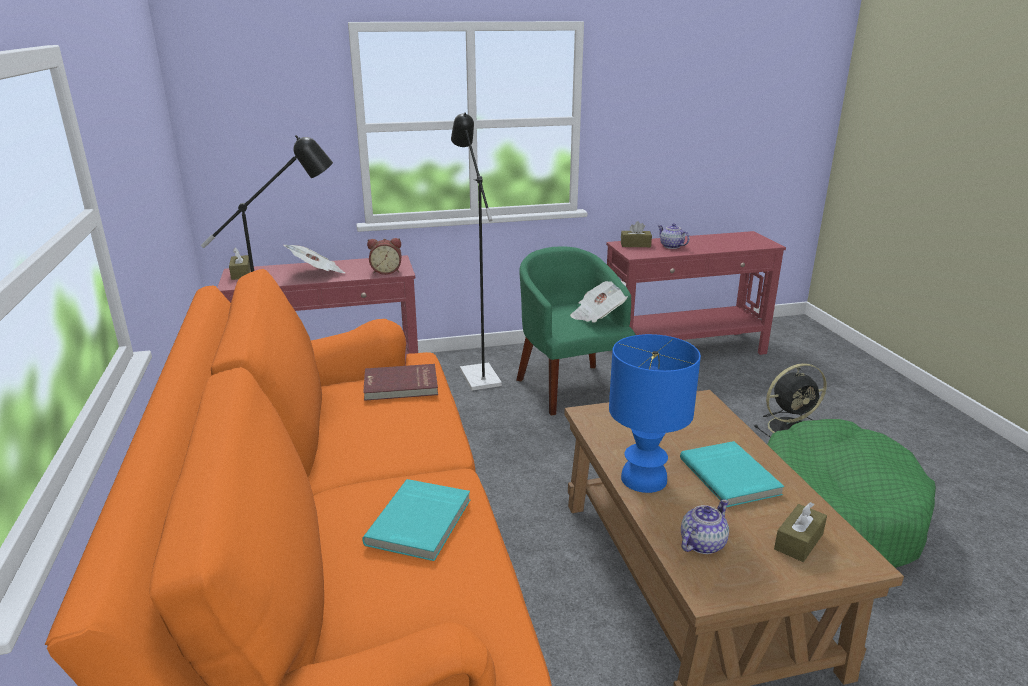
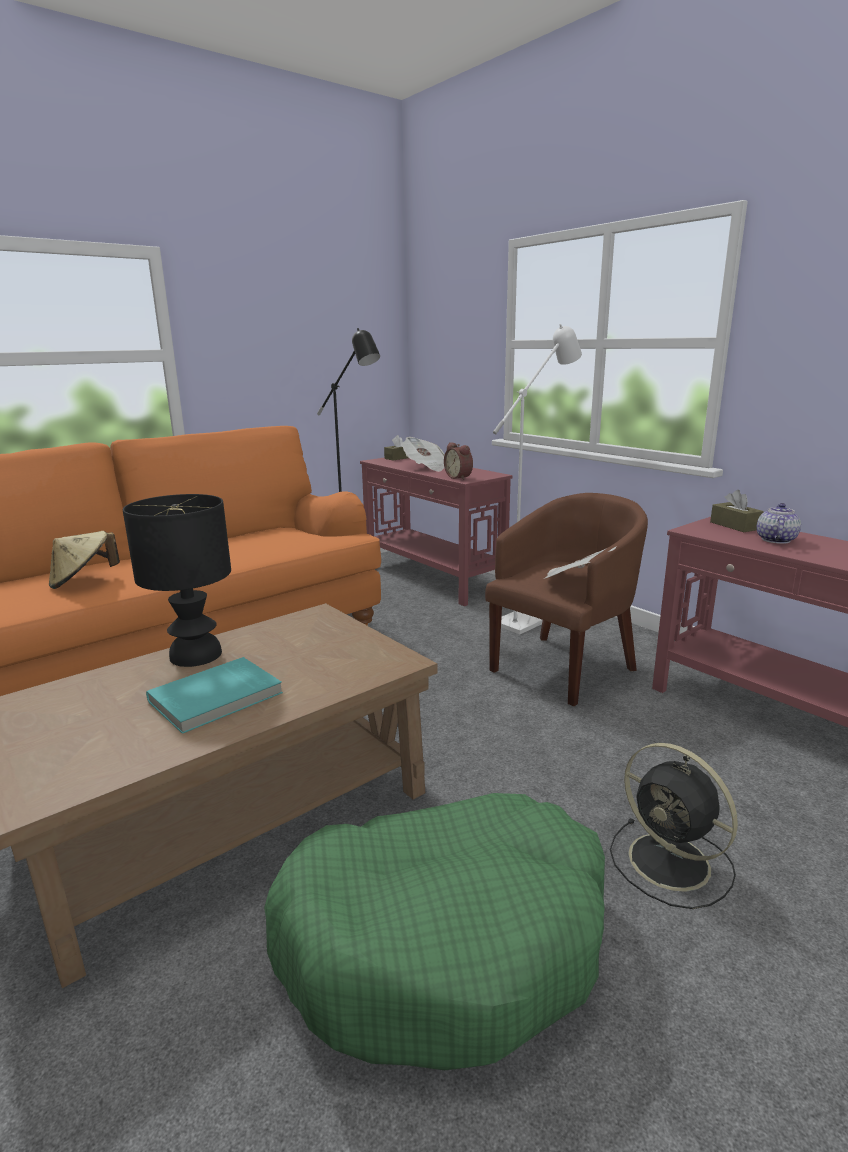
camera: 65 degrees right, 5 degrees down
(401, 385) = (293, 539): red book -> none
(421, 522) = (83, 581): turquoise book -> beige hat
(477, 373) = (529, 618): black floor lamp -> white floor lamp
(569, 387) = (564, 667): green armchair -> brown armchair
(645, 479) = (195, 656): blue table lamp -> black table lamp
(701, 544) = (76, 697): teapot -> none
(798, 541) = (78, 751): brown tissue box -> none

